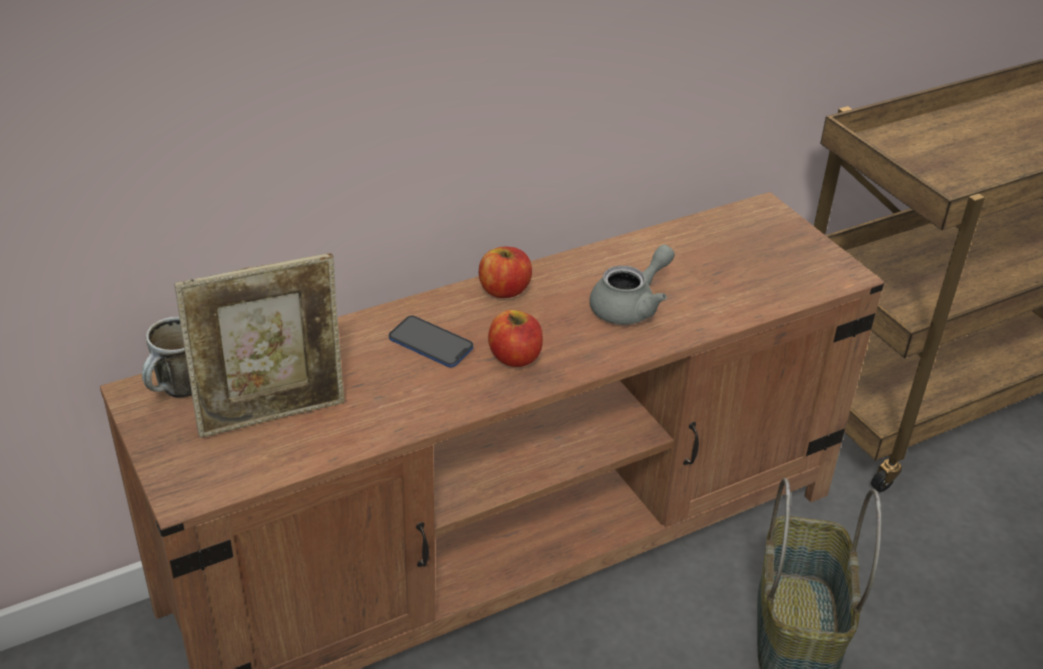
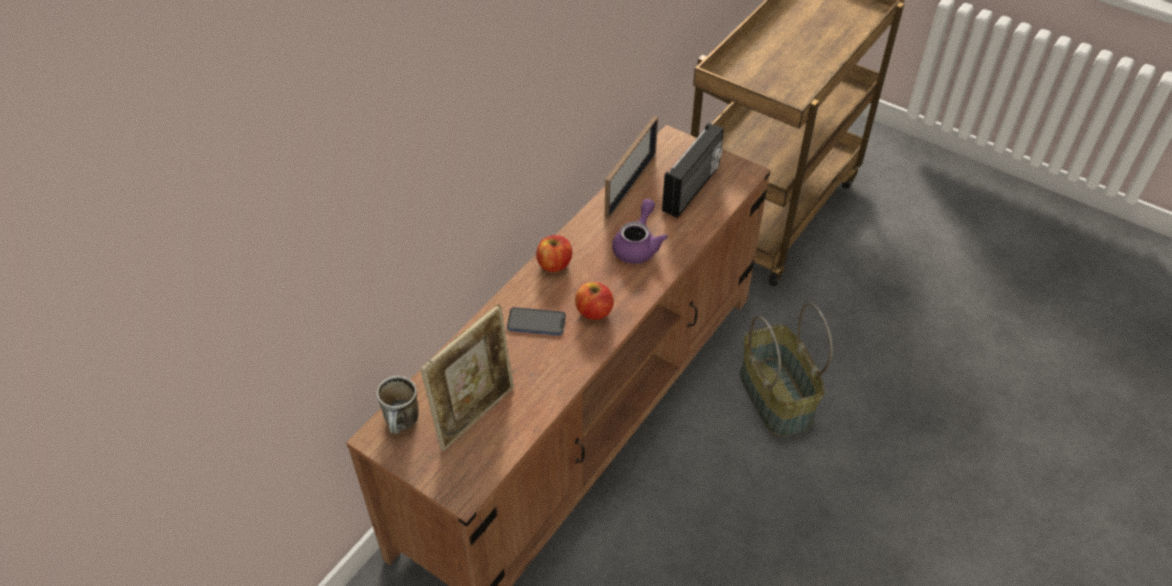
camera: 25 degrees left, 10 degrees up
(631, 306) = (638, 245): grey teapot -> purple teapot
(671, 239) = (630, 185): none -> picture frame
(754, 269) = (692, 189): none -> radio

